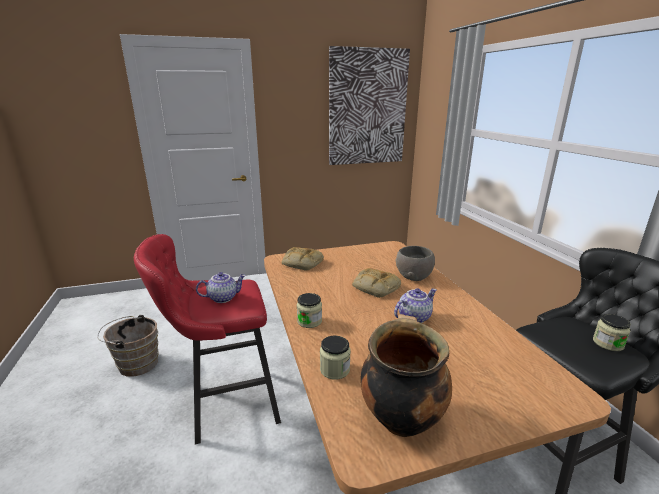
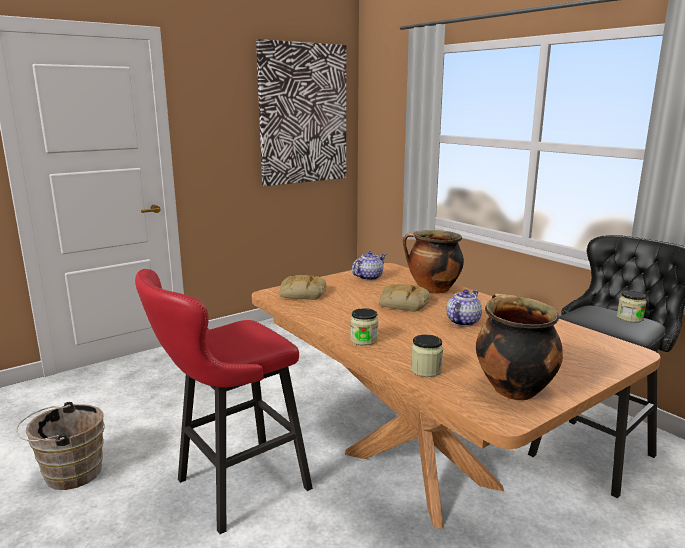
camera: 20 degrees left, 5 degrees down
(223, 297) = (237, 338): teapot -> teapot (368, 277)
(413, 276) = (432, 290): grey bowl -> cooking pot

